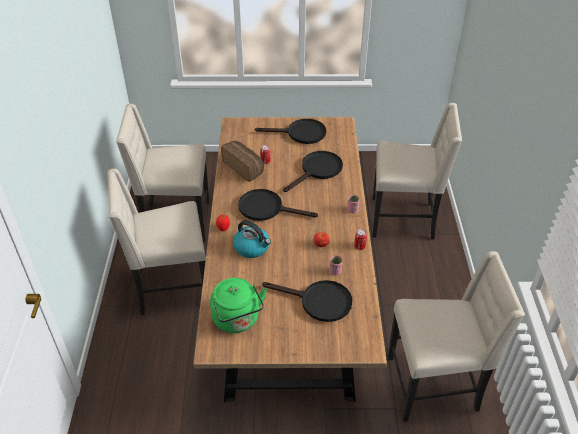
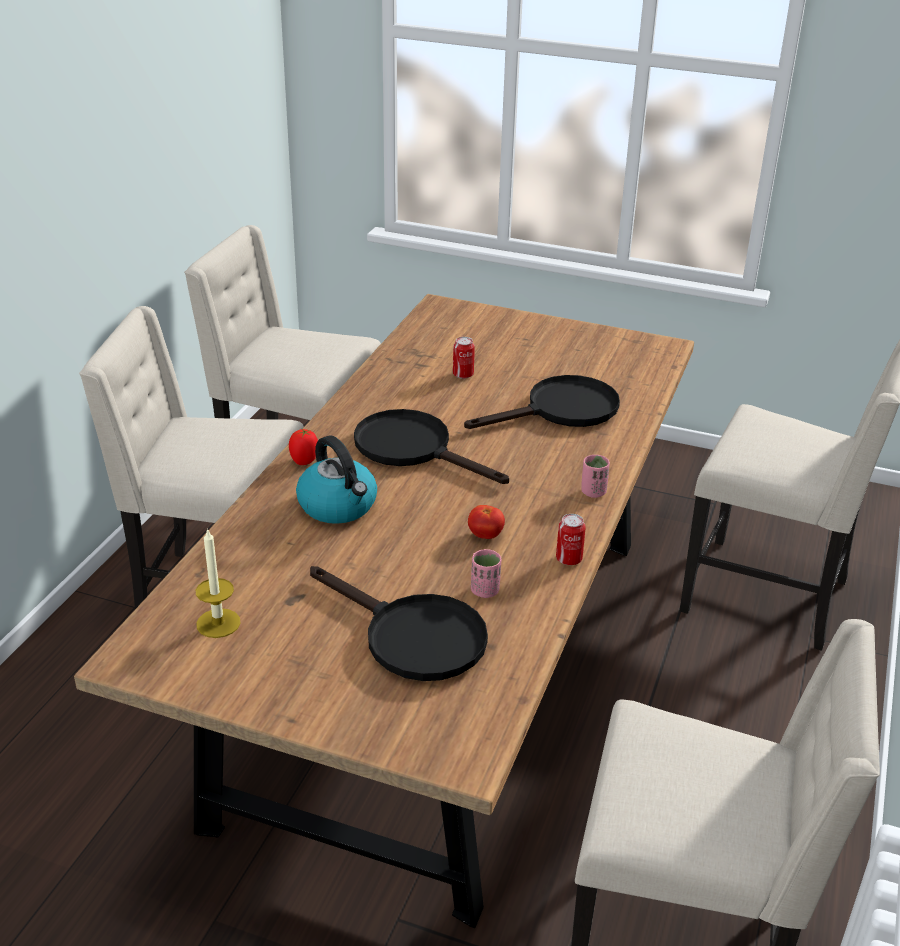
camera: 20 degrees right, 10 degrees down
(237, 320) = (218, 623): green kettle -> candle
(244, 167) = (415, 375): bread -> none
(300, 134) = (564, 346): black frying pan -> none

